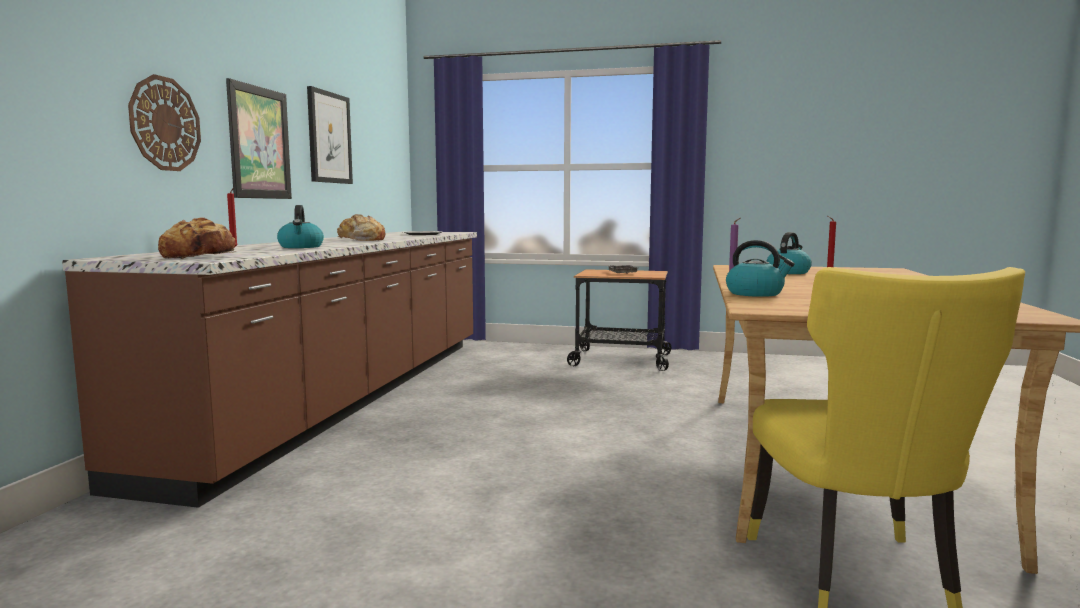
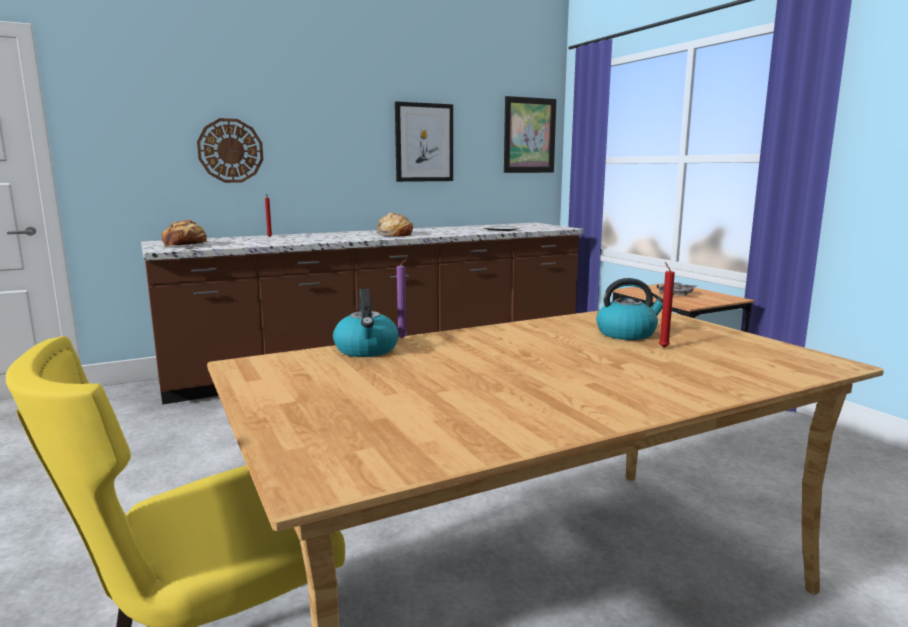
camera: 50 degrees right, 5 degrees up
(259, 143) = (330, 155): picture -> picture (529, 135)
(301, 247) = (297, 240): kettle -> none

